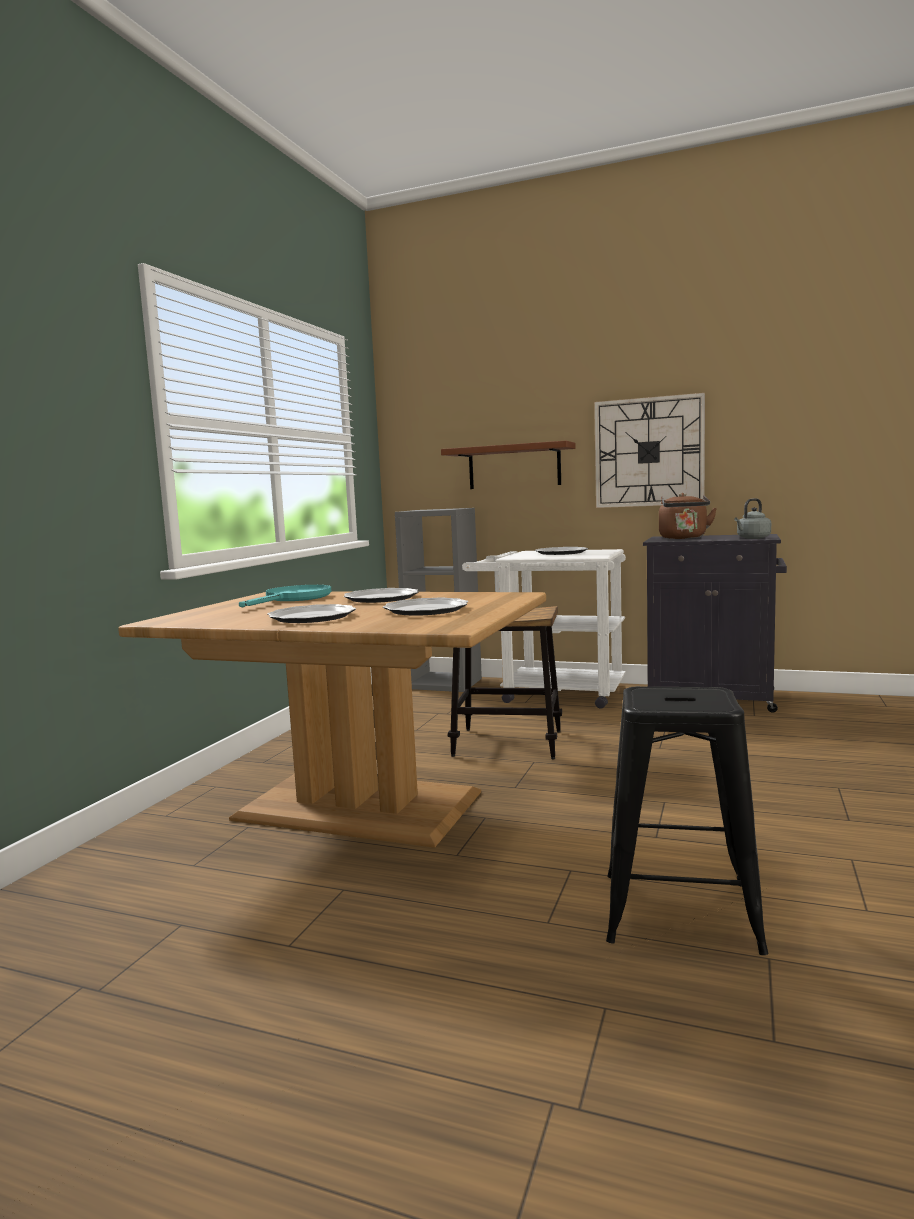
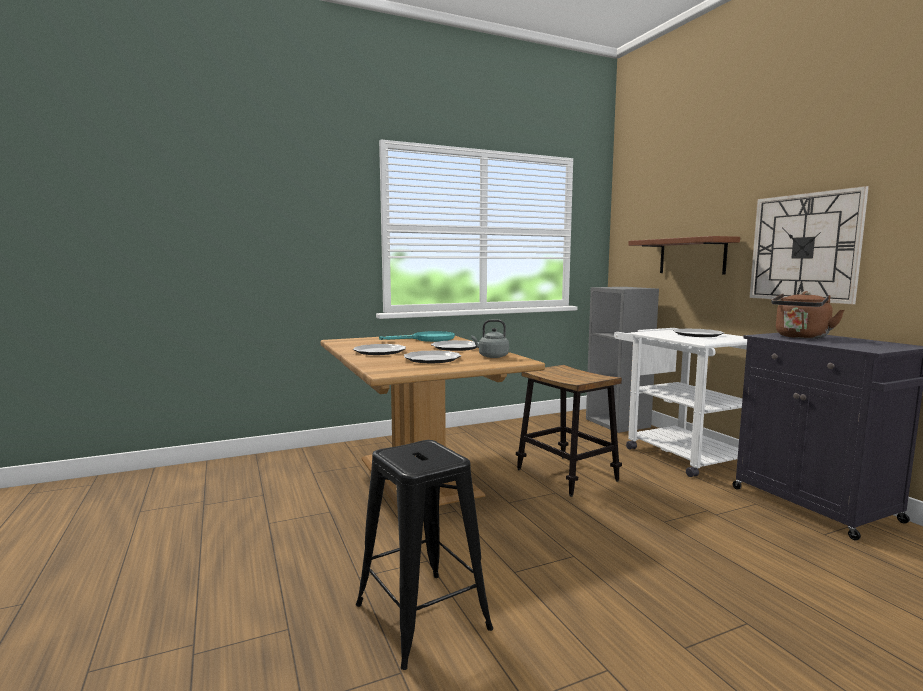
camera: 45 degrees right, 0 degrees up
(752, 538) = (860, 347): grey kettle -> grey kettle (491, 356)

